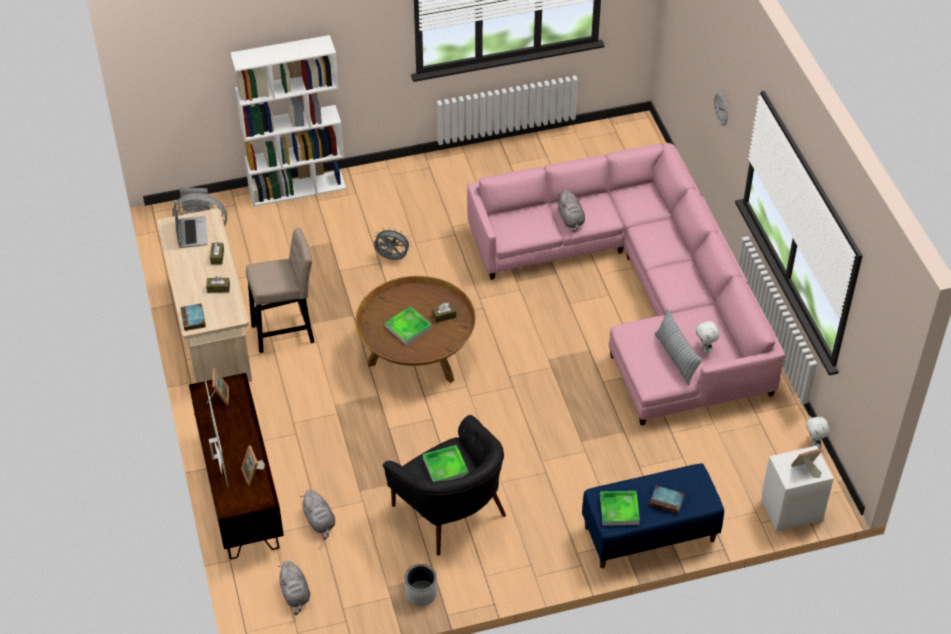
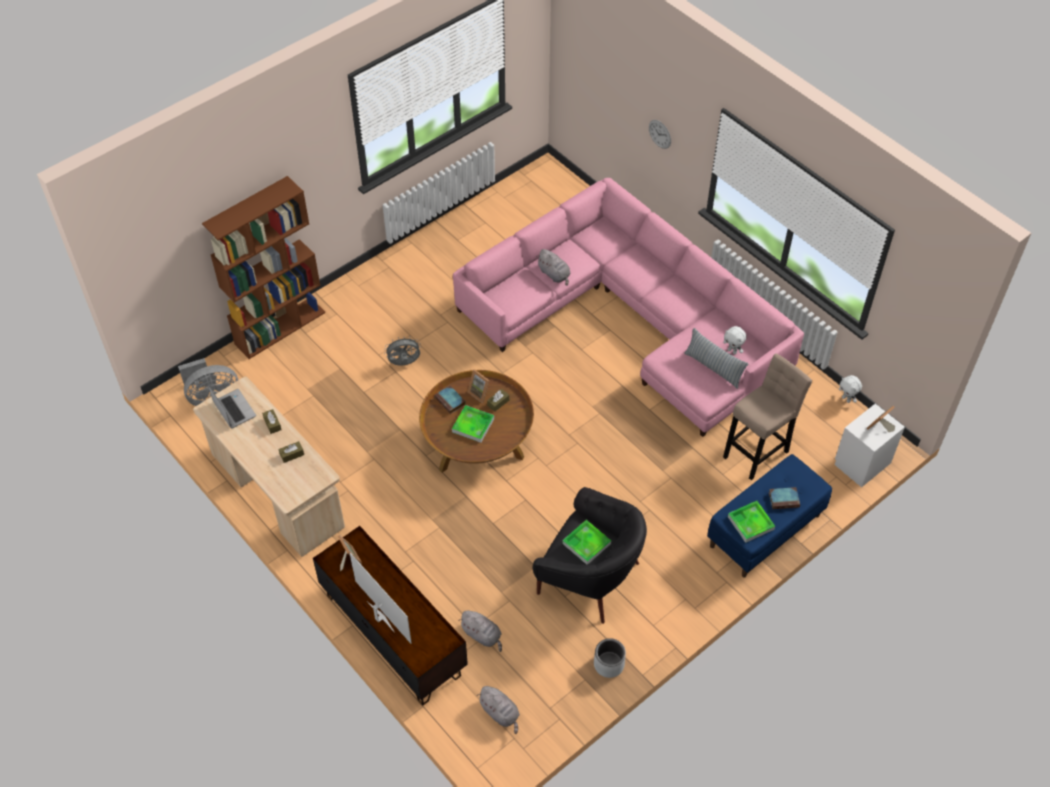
camera: 25 degrees left, 5 degrees up
(193, 319) = (286, 494): book -> book (450, 401)
(254, 474) = (425, 621): picture frame -> picture frame (480, 393)
(286, 332) = (349, 468): beige stool -> beige stool (758, 451)
(297, 188) = (280, 327): white bookcase -> brown bookcase

